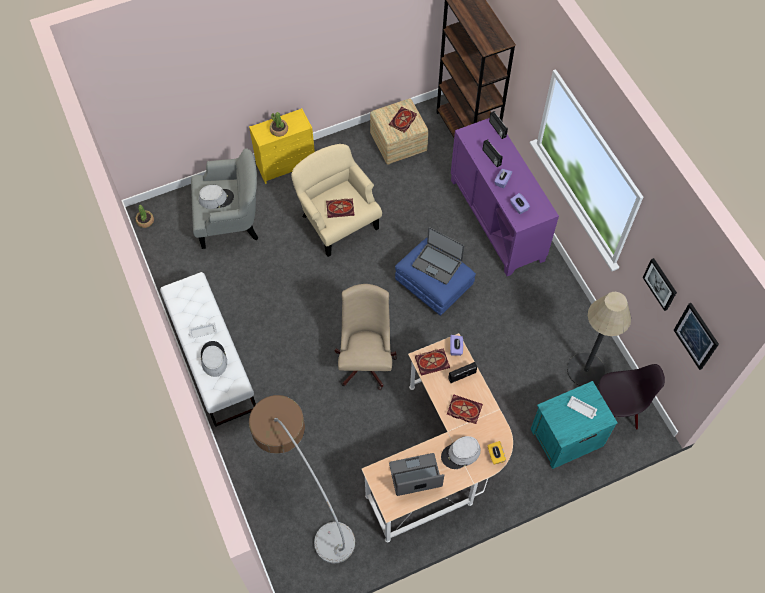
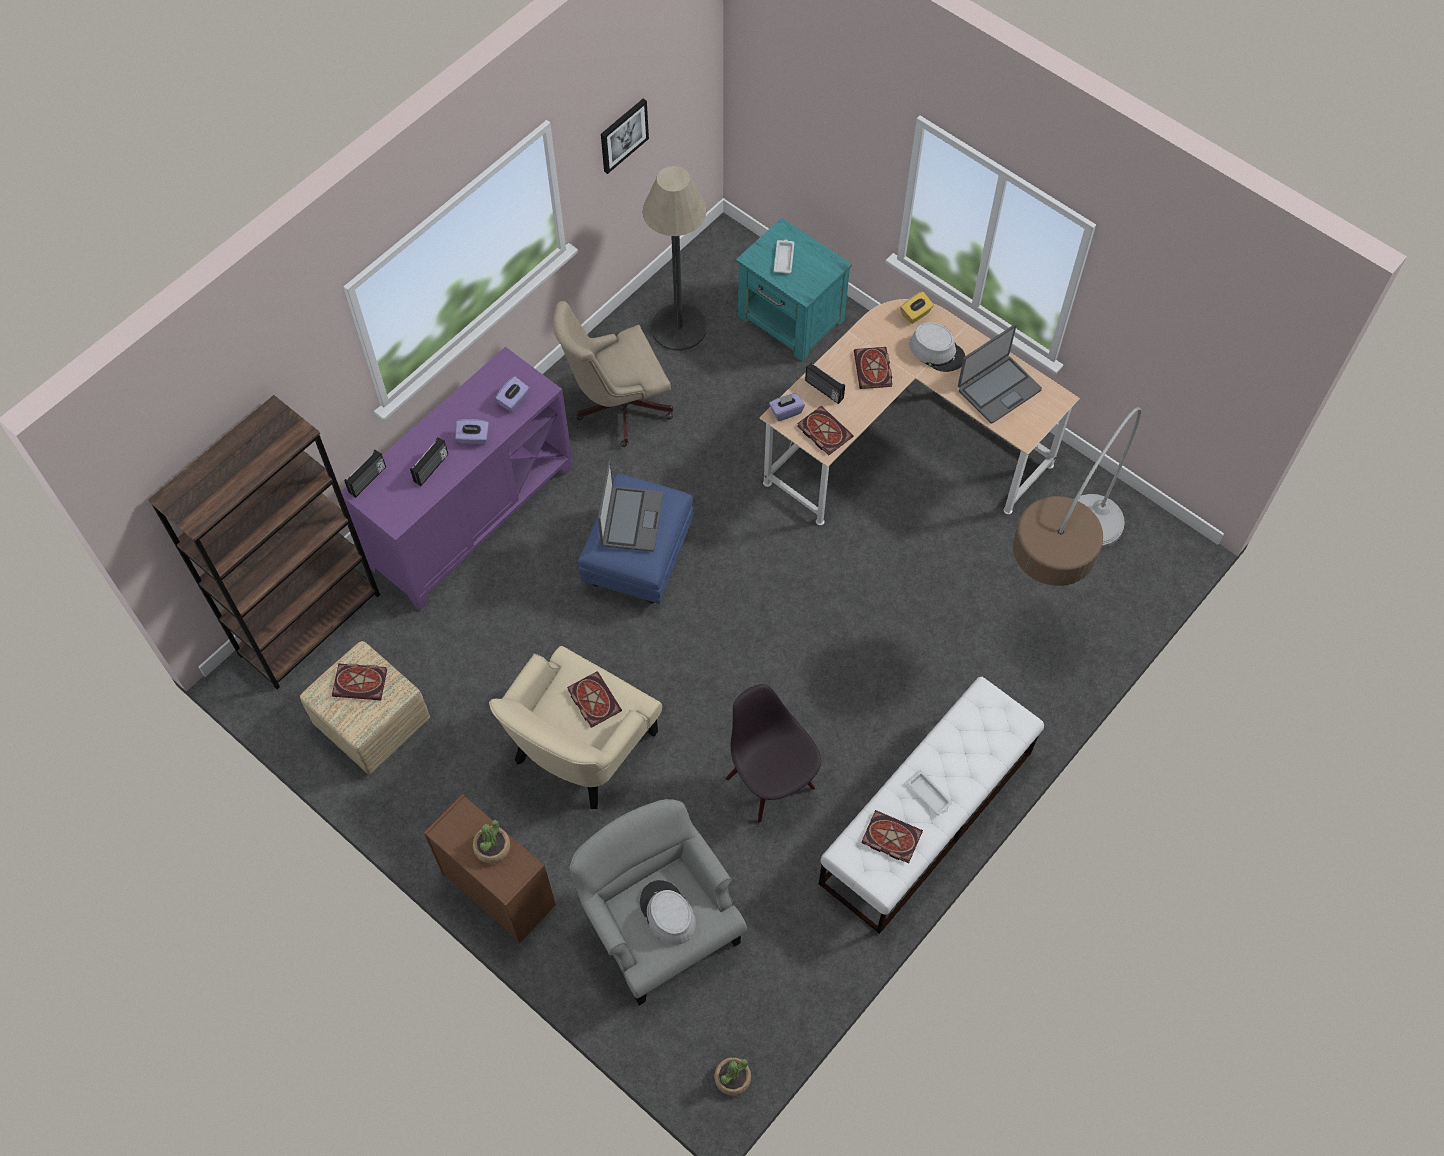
camera: 115 degrees left, 0 degrees up
(192, 303) = (889, 838): none -> book
(213, 359) = (964, 753): grey hat -> none
(286, 164) = (497, 888): yellow dresser -> brown dresser
(366, 359) = (809, 598): beige office chair -> beige office chair (617, 407)
(415, 476) = (998, 389): laptop -> laptop turned 90 degrees counterclockwise
(616, 410) = (721, 277): black chair -> black chair (771, 782)
(696, 336) = (686, 79): picture -> none

